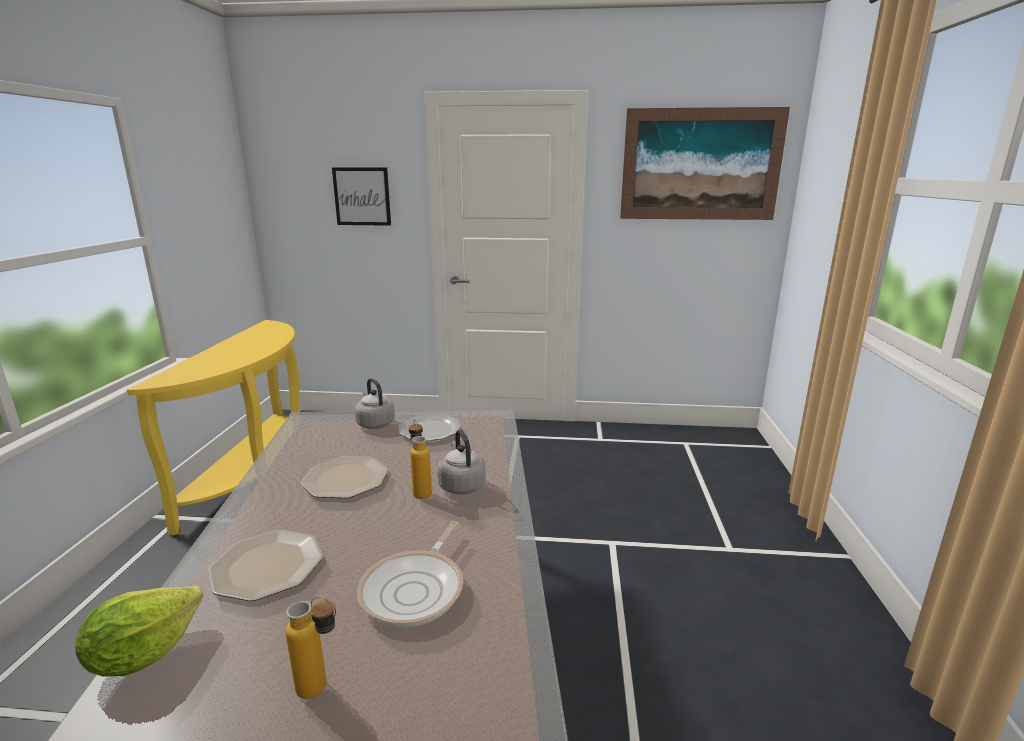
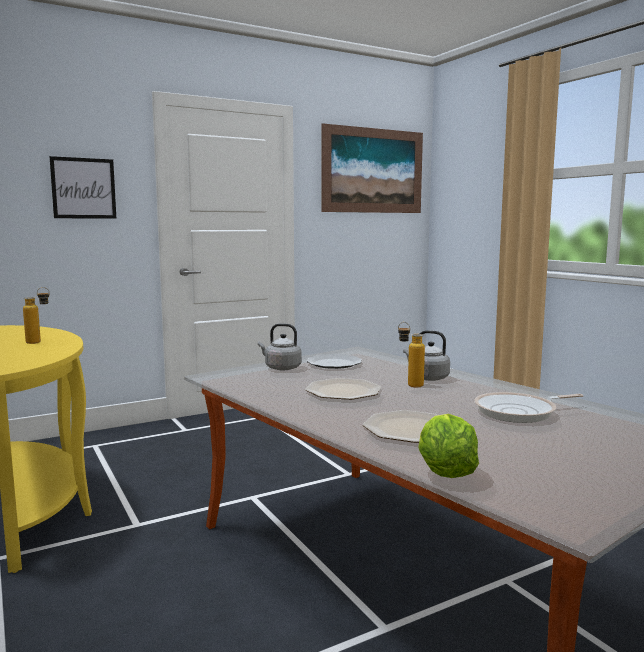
camera: 35 degrees left, 10 degrees down
(322, 691) = (575, 448): bottle -> bottle (39, 342)
(416, 589) = (519, 412): frying pan -> frying pan turned 90 degrees clockwise

